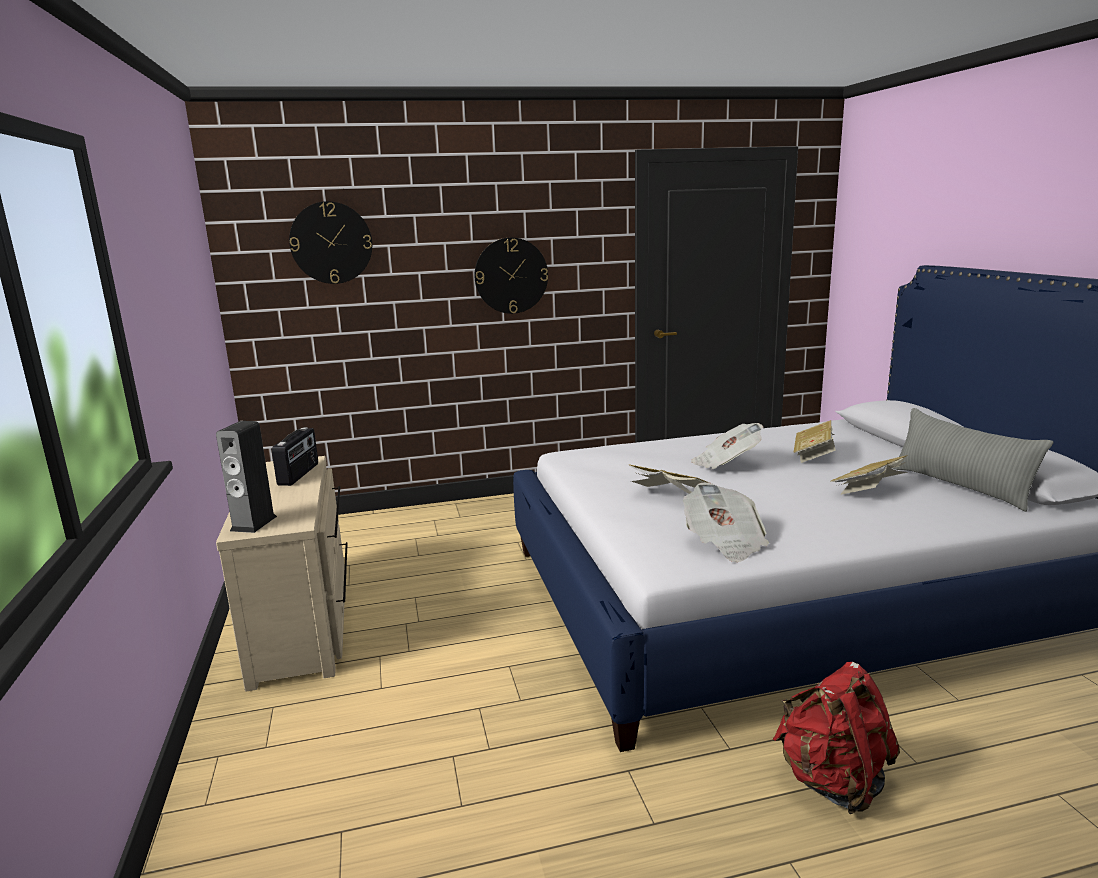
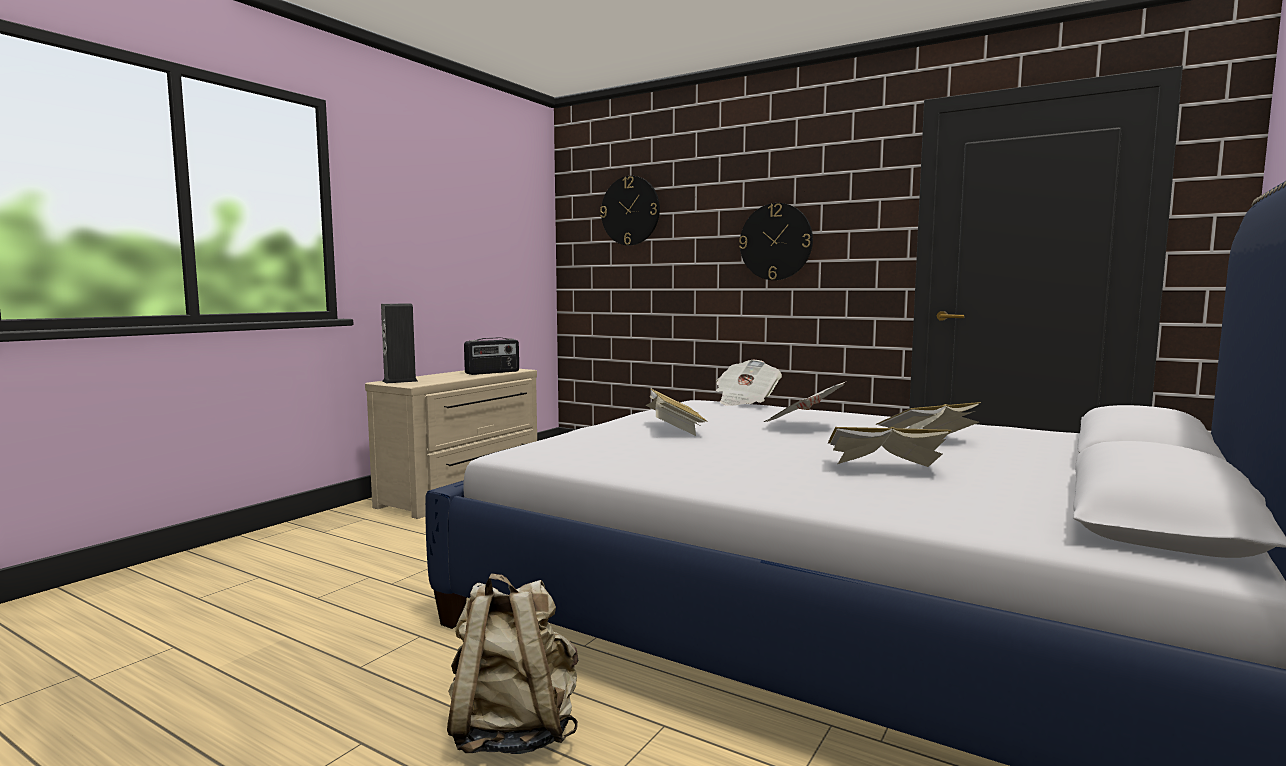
camera: 45 degrees right, 10 degrees down
(724, 542) = (606, 455): newspaper -> newspaper (745, 401)
(832, 782) = (513, 732): red backpack -> beige backpack
(960, 486) = (1031, 496): grey pillow -> none

